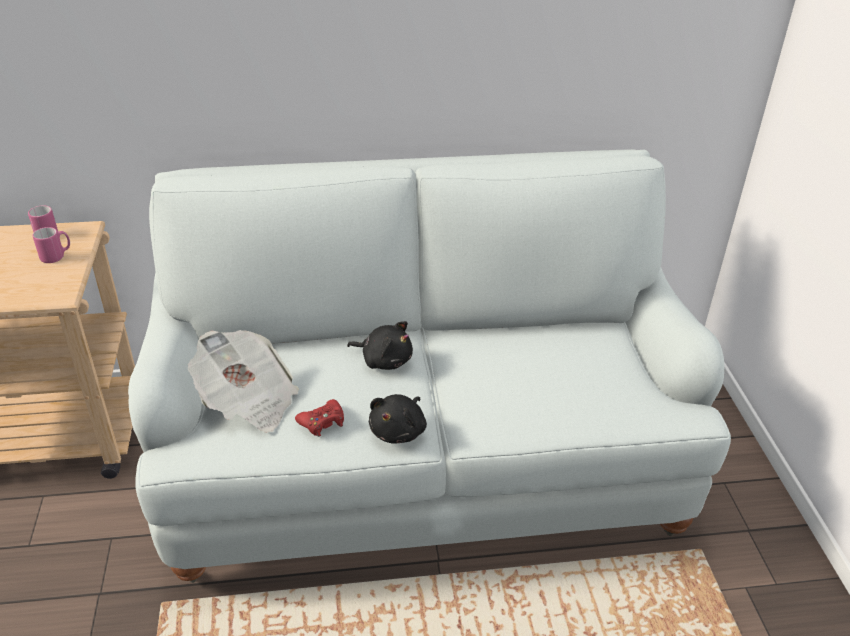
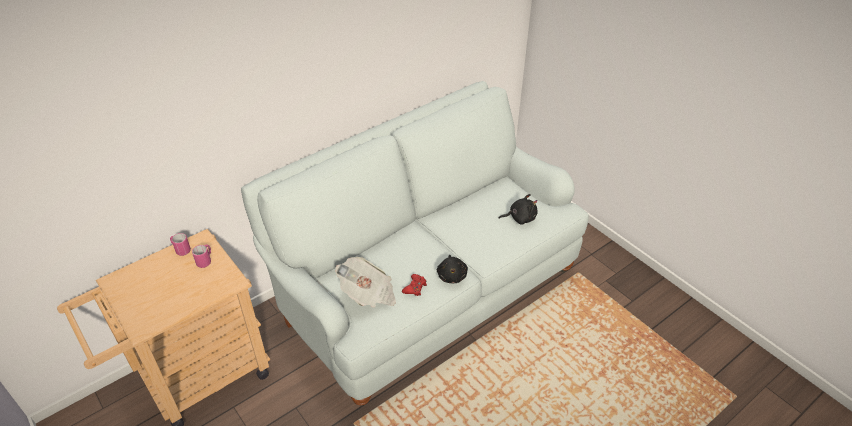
camera: 30 degrees left, 5 degrees up
(384, 360) = (414, 243): black plush toy -> black plush toy (520, 218)

